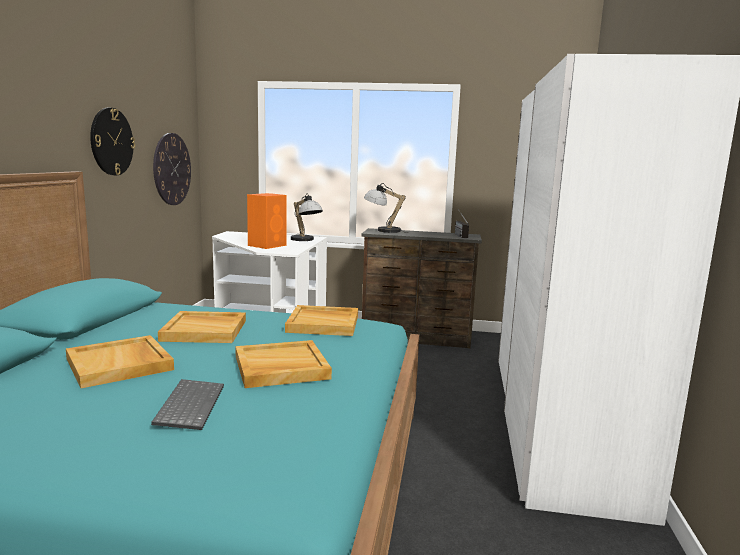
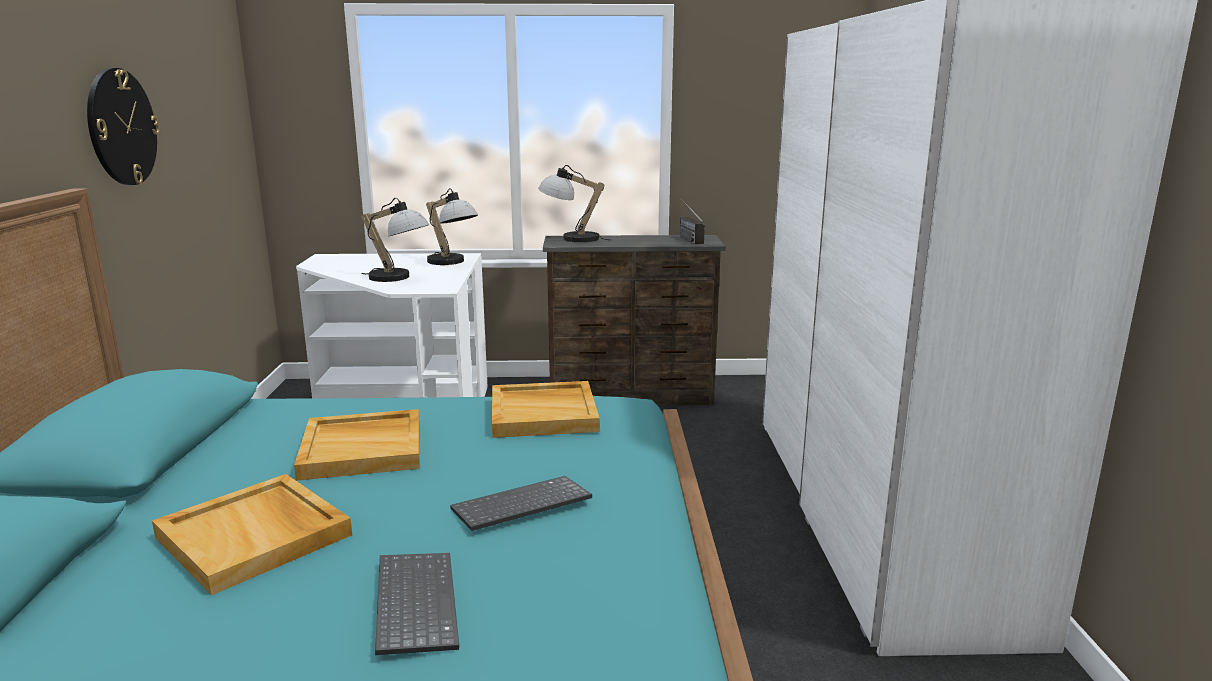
camera: 10 degrees left, 5 degrees up
(172, 169) = (216, 160): wall clock -> none
(268, 245) = (398, 278): orange speaker -> table lamp
(280, 367) = (521, 507): beige tray -> keyboard

